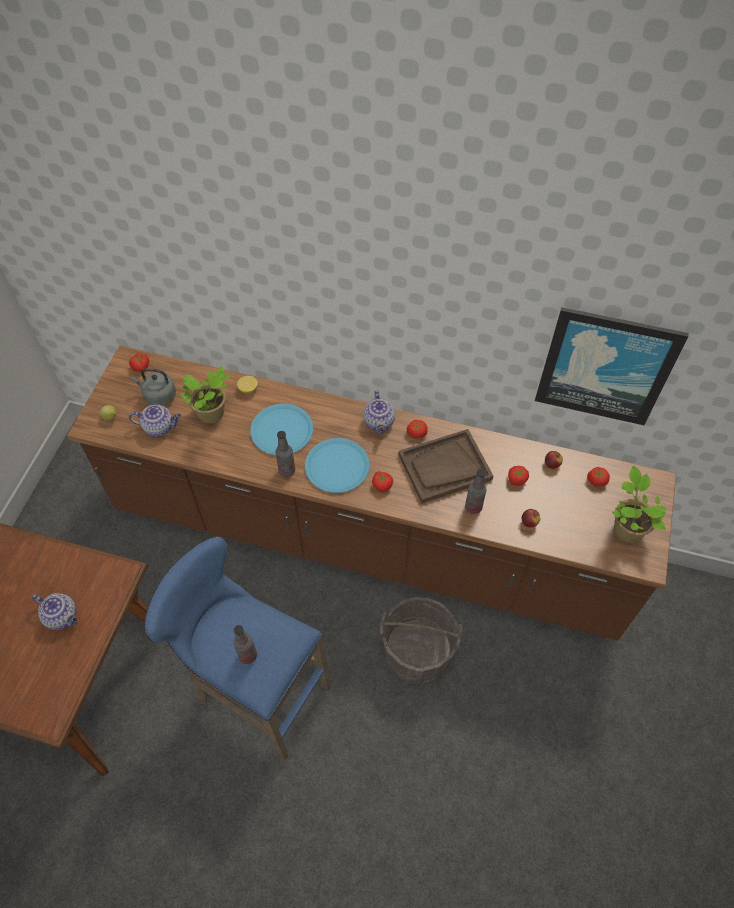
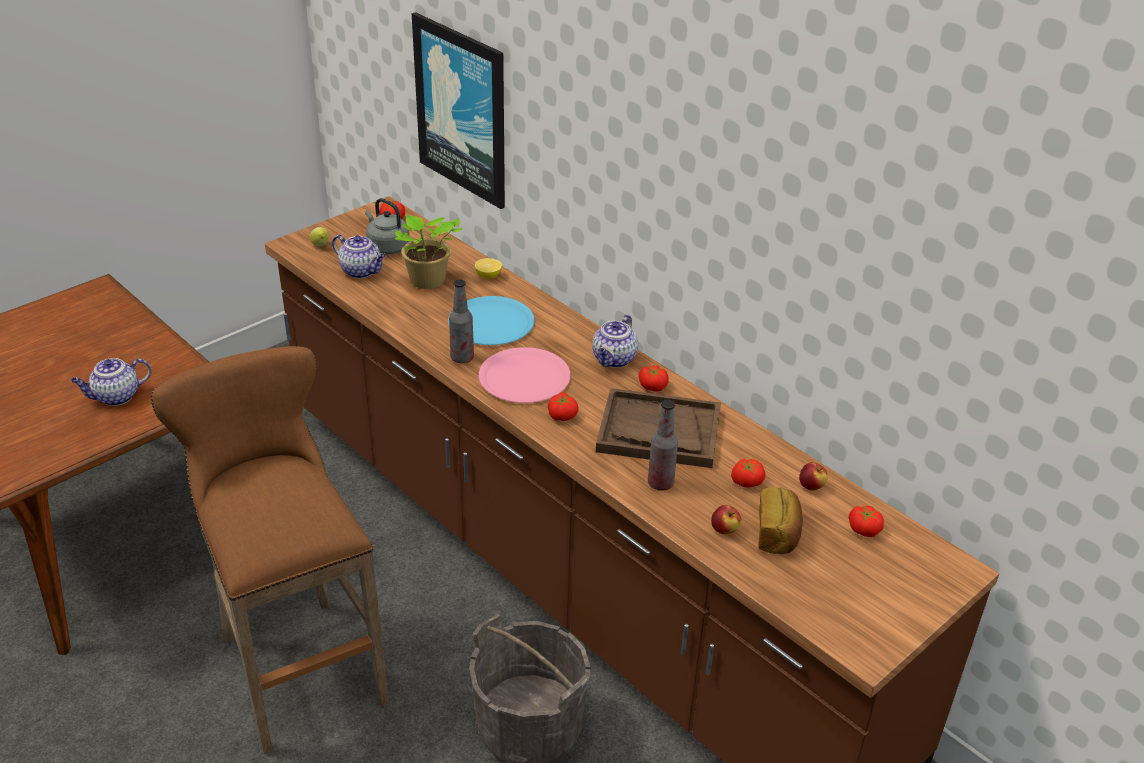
camera: 30 degrees right, 20 degrees down
(62, 616) = (116, 397): teapot -> teapot turned 90 degrees clockwise
(248, 655) = (262, 514): bottle -> none
(258, 692) = (297, 664): blue stool -> brown stool
(337, 466) = (524, 377): blue plate -> pink plate
(557, 509) = (777, 534): none -> bread
(605, 366) = (903, 319): picture -> picture (462, 110)
(626, 528) = (865, 597): potted plant -> none

